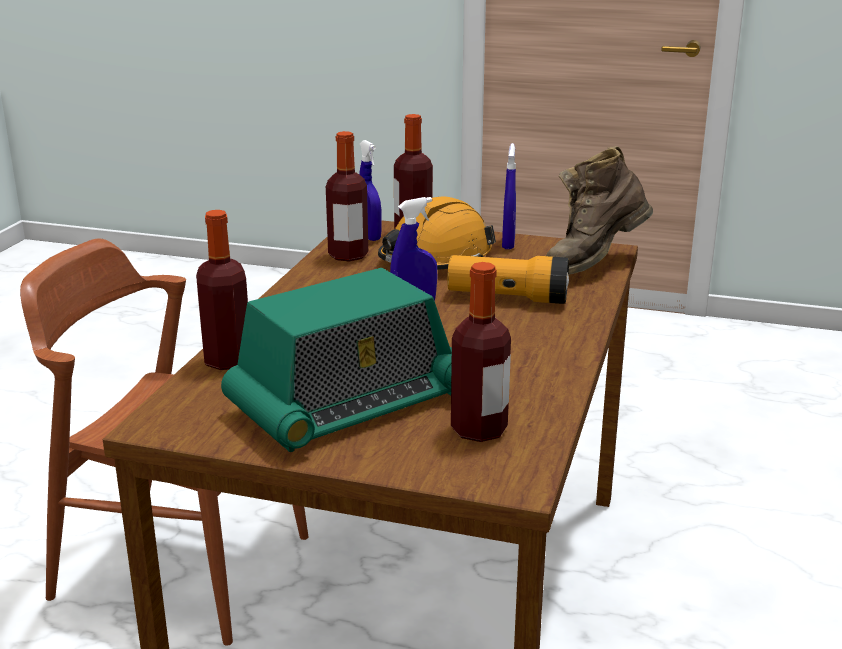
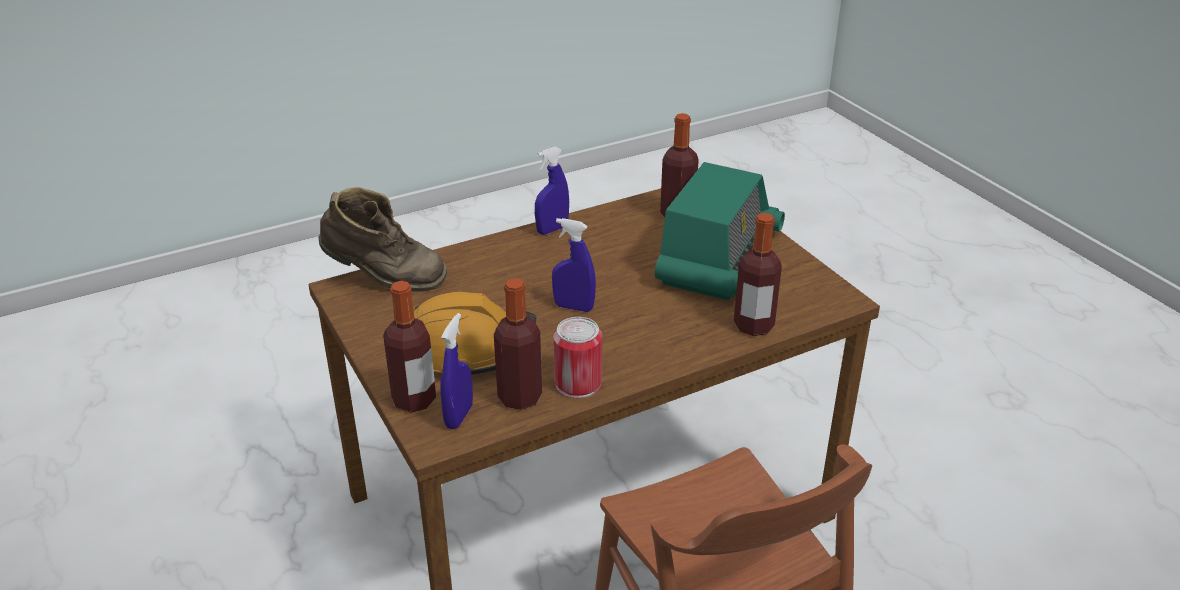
camera: 135 degrees left, 10 degrees up
(321, 274) = (578, 383): none -> can
(351, 403) = (718, 259): radio -> radio turned 105 degrees clockwise
(508, 243) = (382, 337): blue spray bottle -> blue spray bottle (552, 229)
(508, 298) = (499, 284): flashlight -> none

